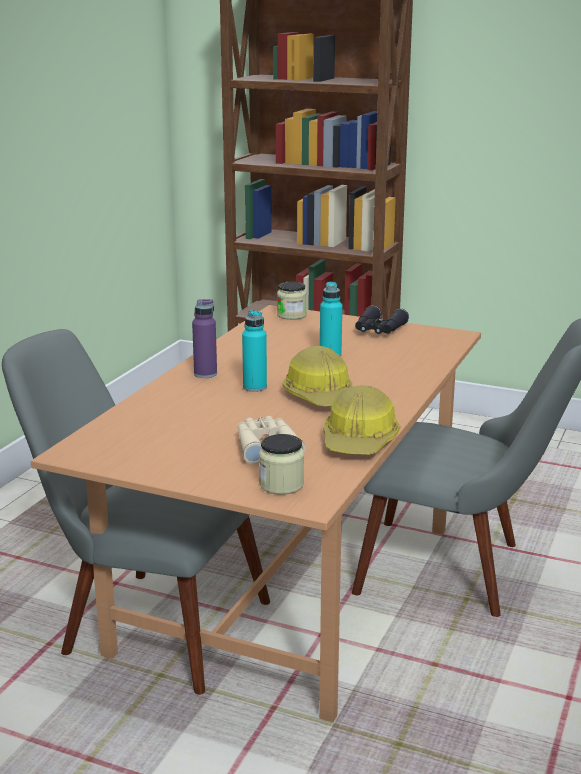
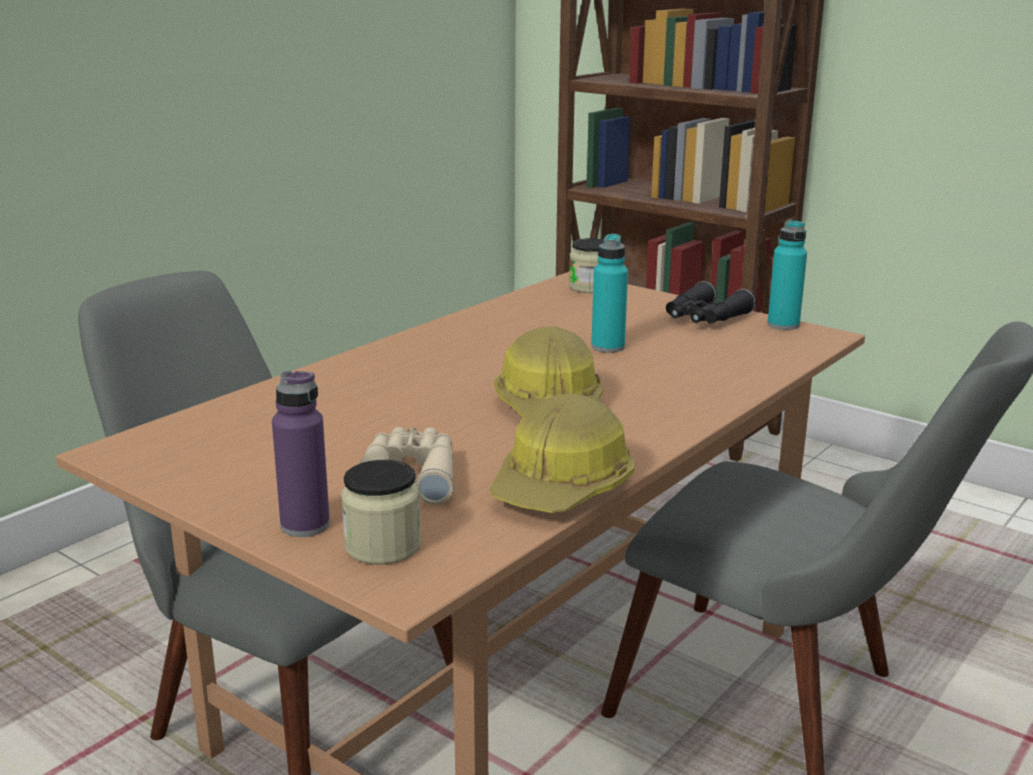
camera: 15 degrees right, 0 degrees up
(205, 374) = (406, 356): purple bottle -> purple bottle (305, 525)
(255, 387) = (462, 382): turquoise bottle -> turquoise bottle (783, 325)

